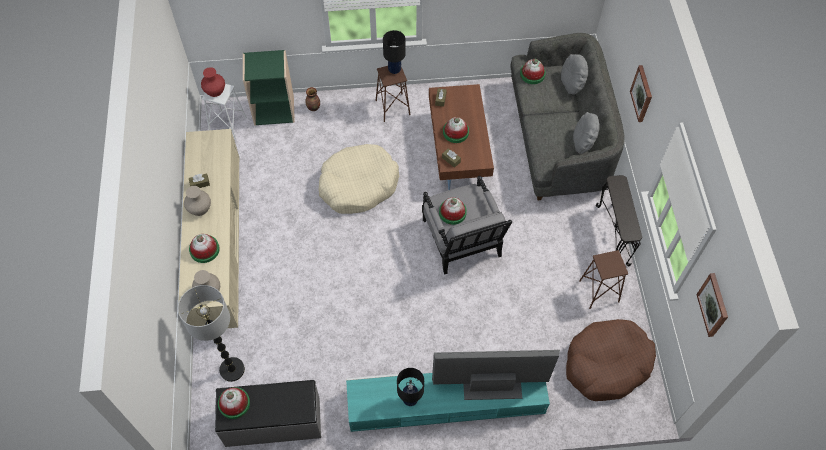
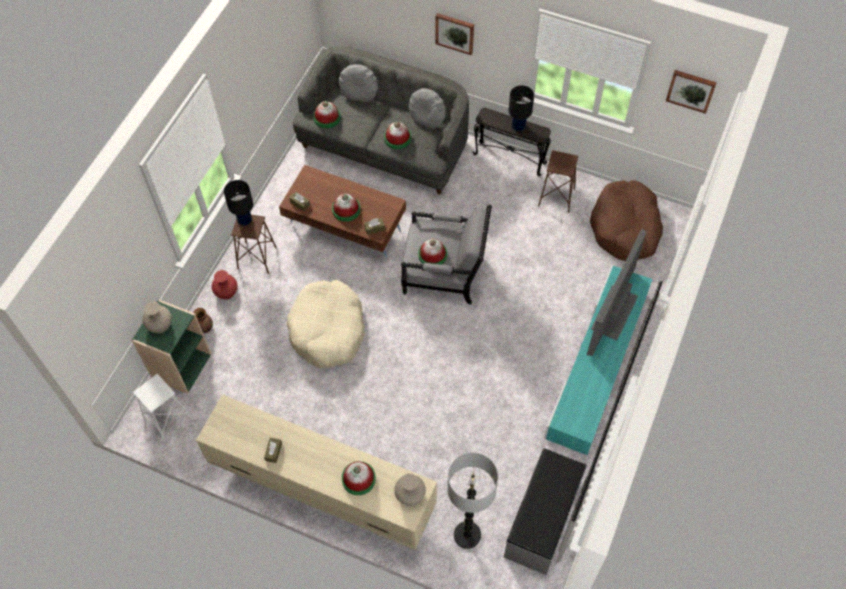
camera: 60 degrees left, 0 degrees up
(199, 208) = (304, 464): beige vase -> beige vase (159, 324)
(215, 90) = (149, 394): red vase -> red vase (226, 291)
(234, 403) = (532, 529): hat -> hat (397, 138)
(410, 399) = (595, 382): black table lamp -> black table lamp (518, 127)

